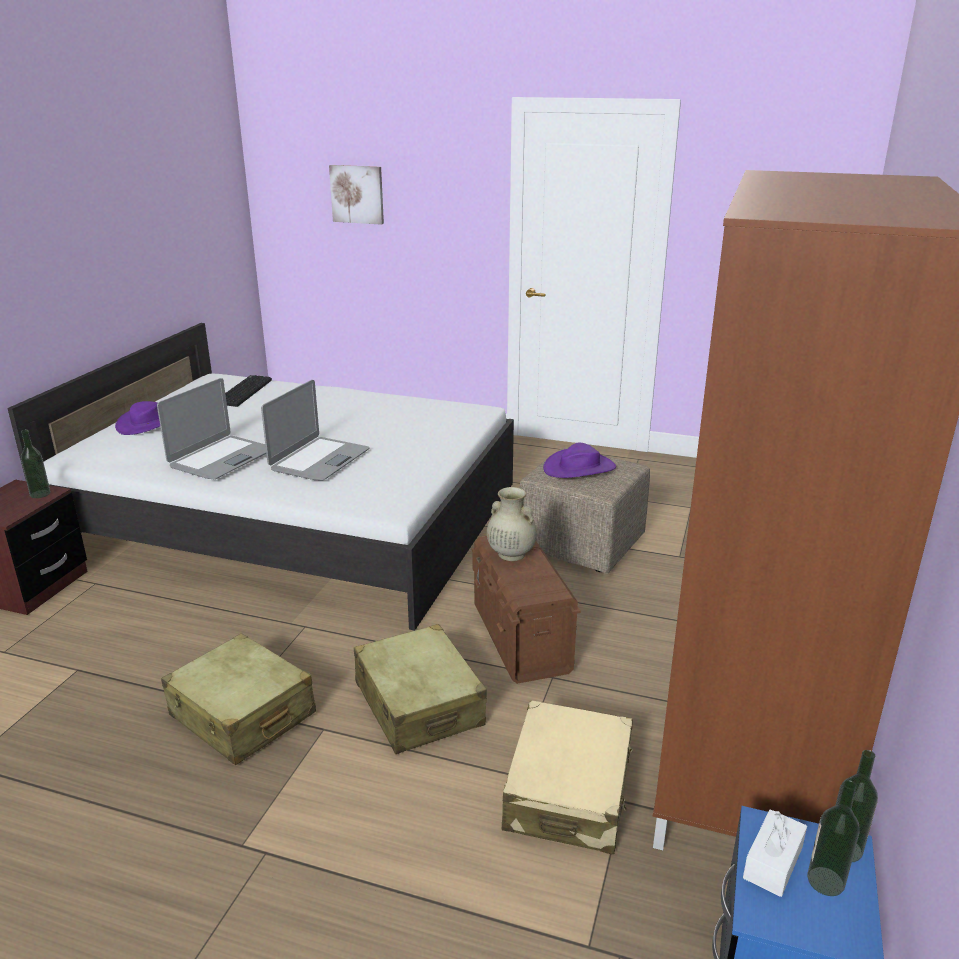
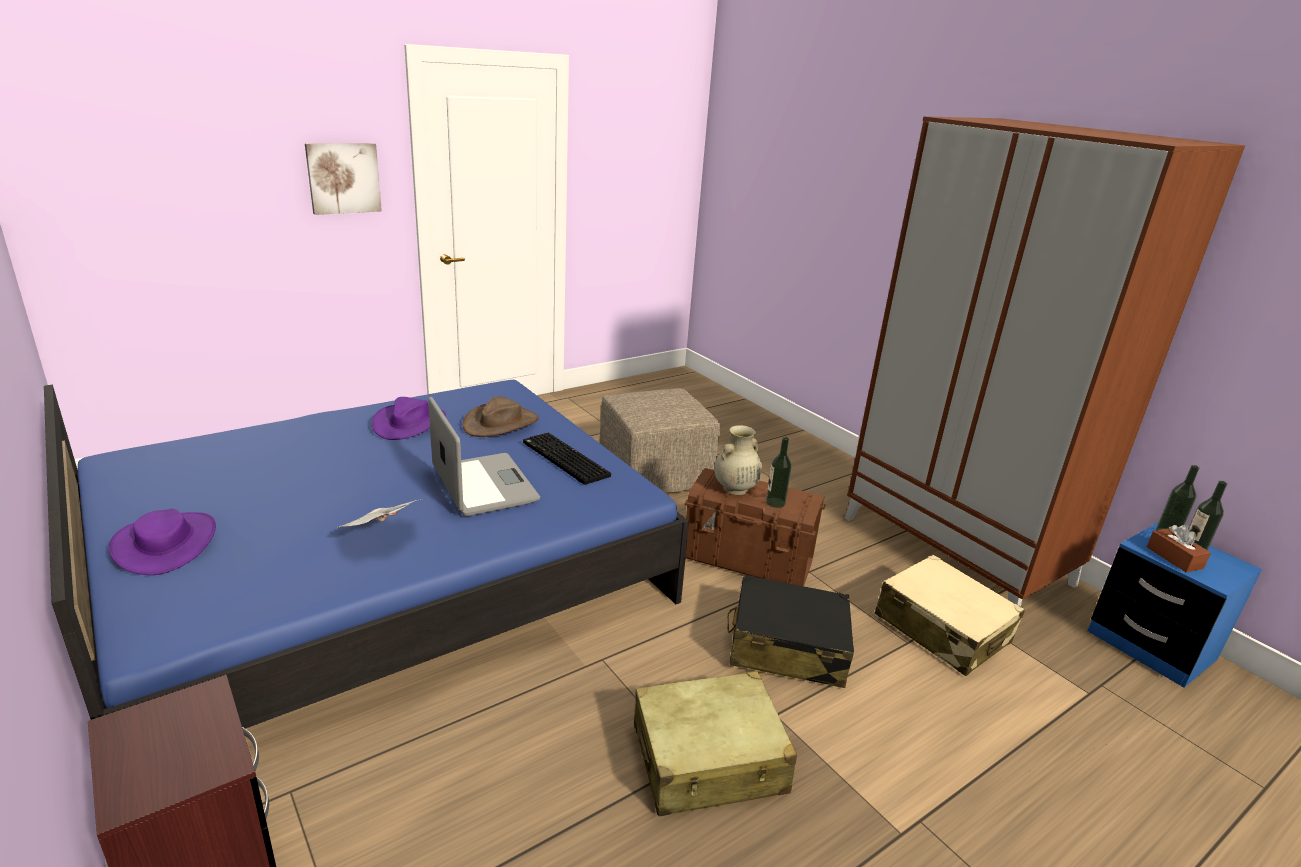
camera: 55 degrees left, 0 degrees up
(40, 494) = (194, 707): bottle -> bottle (775, 502)
(221, 458) = (381, 533): laptop -> newspaper
(243, 391) = (205, 459): keyboard -> keyboard (563, 459)
(296, 517) = (386, 580): white bed -> blue bed
(357, 194) = (203, 166): picture -> picture (343, 178)
(417, 430) = (501, 423): none -> brown hat
(419, 704) = (786, 647): beige suitcase -> black suitcase
(579, 468) = (656, 405): purple hat -> purple hat (409, 423)
(773, 862) = (1174, 558): white tissue box -> brown tissue box

